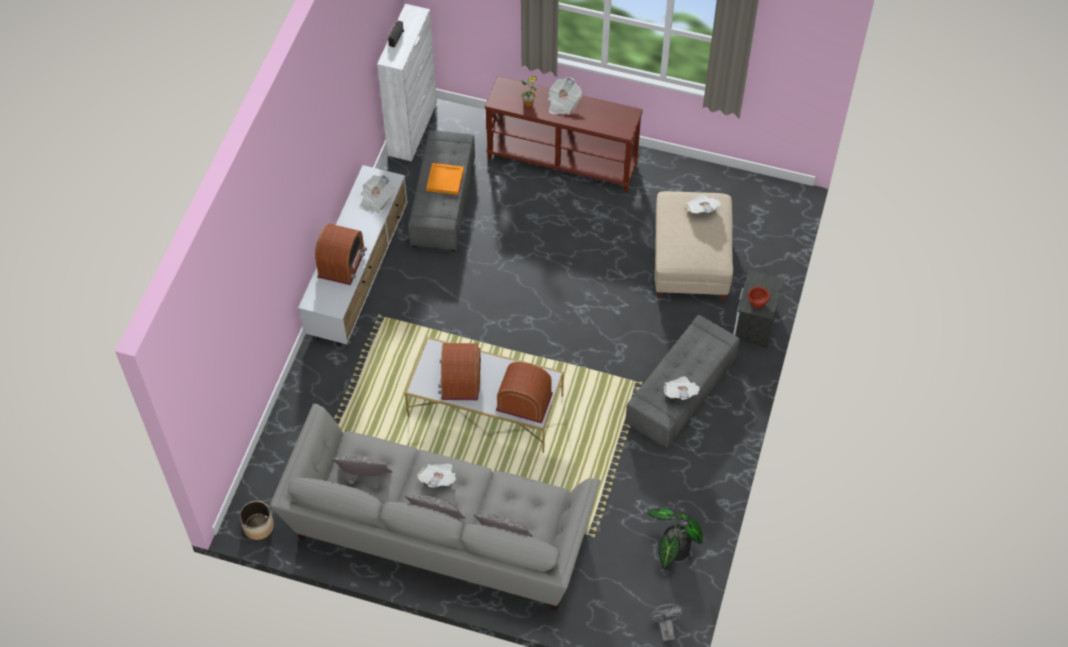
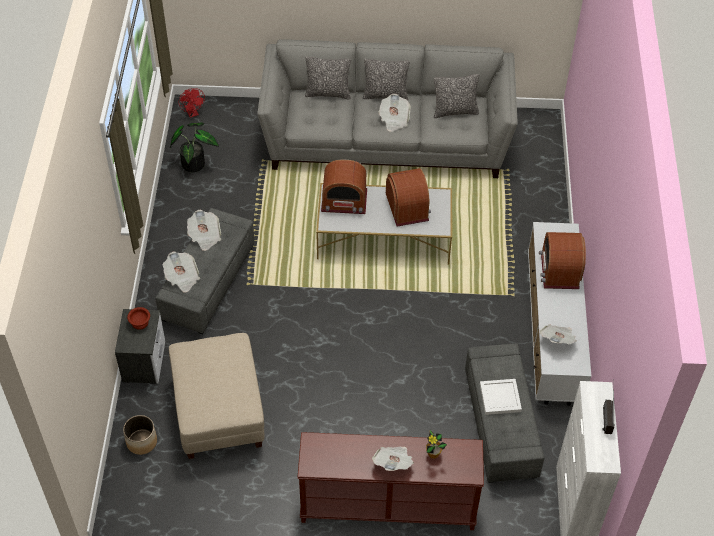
camera: 165 degrees right, 5 degrees down
(258, 526) = (531, 118): planter -> planter (142, 441)
(444, 180) = (500, 397): orange tray -> white tray
(665, 628) = (192, 113): grey fan -> red fan
(702, 209) = (210, 403): newspaper -> newspaper (182, 278)

